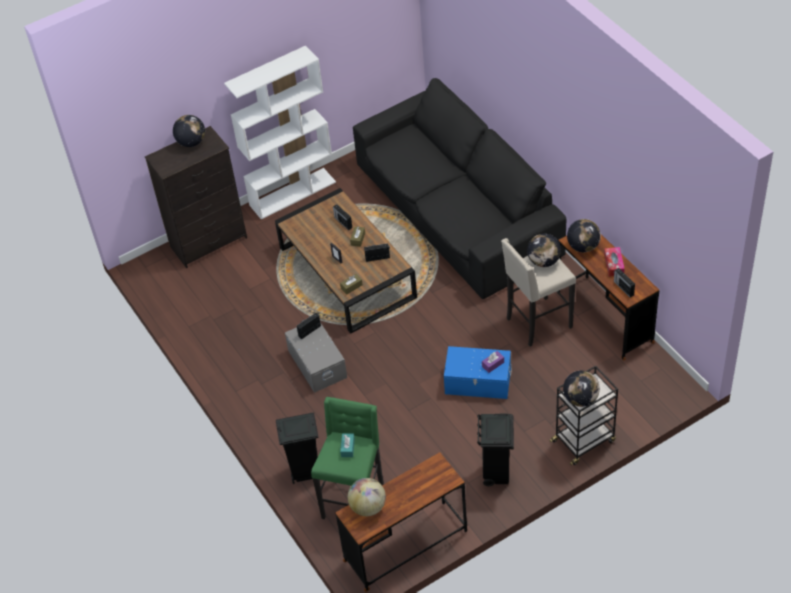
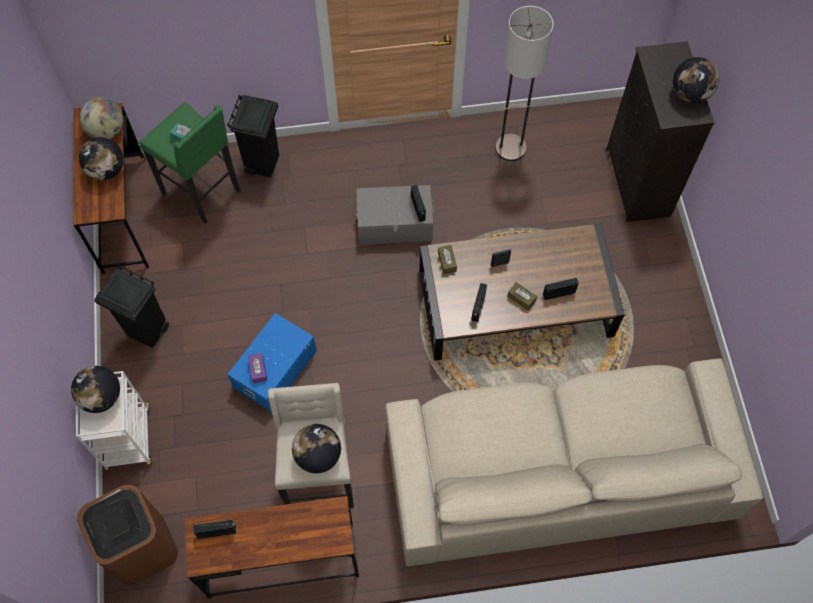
camera: 110 degrees right, 15 degrees up
(211, 322) = (511, 148): none -> floor lamp
(293, 193) = (682, 296): white bookcase -> none
(455, 211) = (558, 471): black sofa -> beige sofa
(583, 246) = (316, 520): globe -> globe (106, 170)
(584, 440) = (129, 439): black cart -> white cart
(614, 265) = (262, 542): tissue box -> none
(649, 394) = (141, 547): none -> brown trash can

